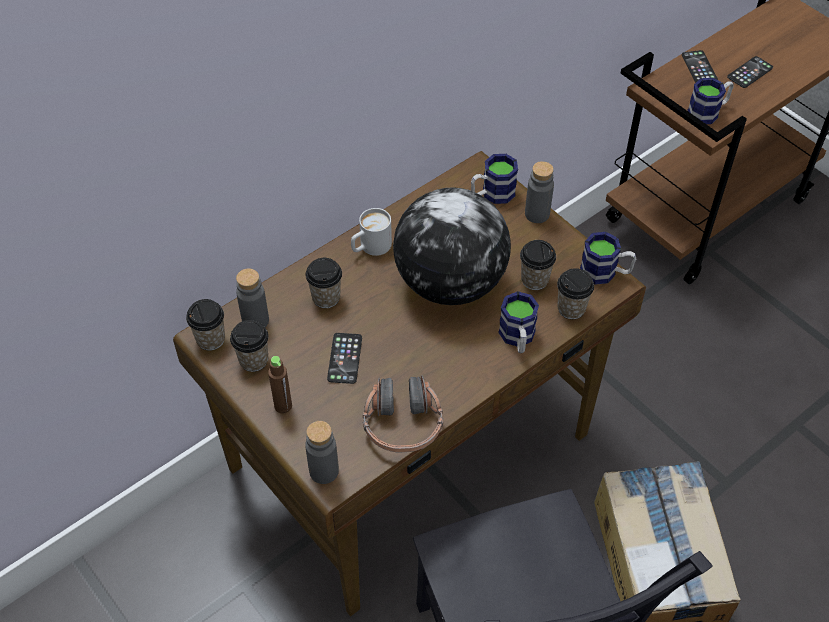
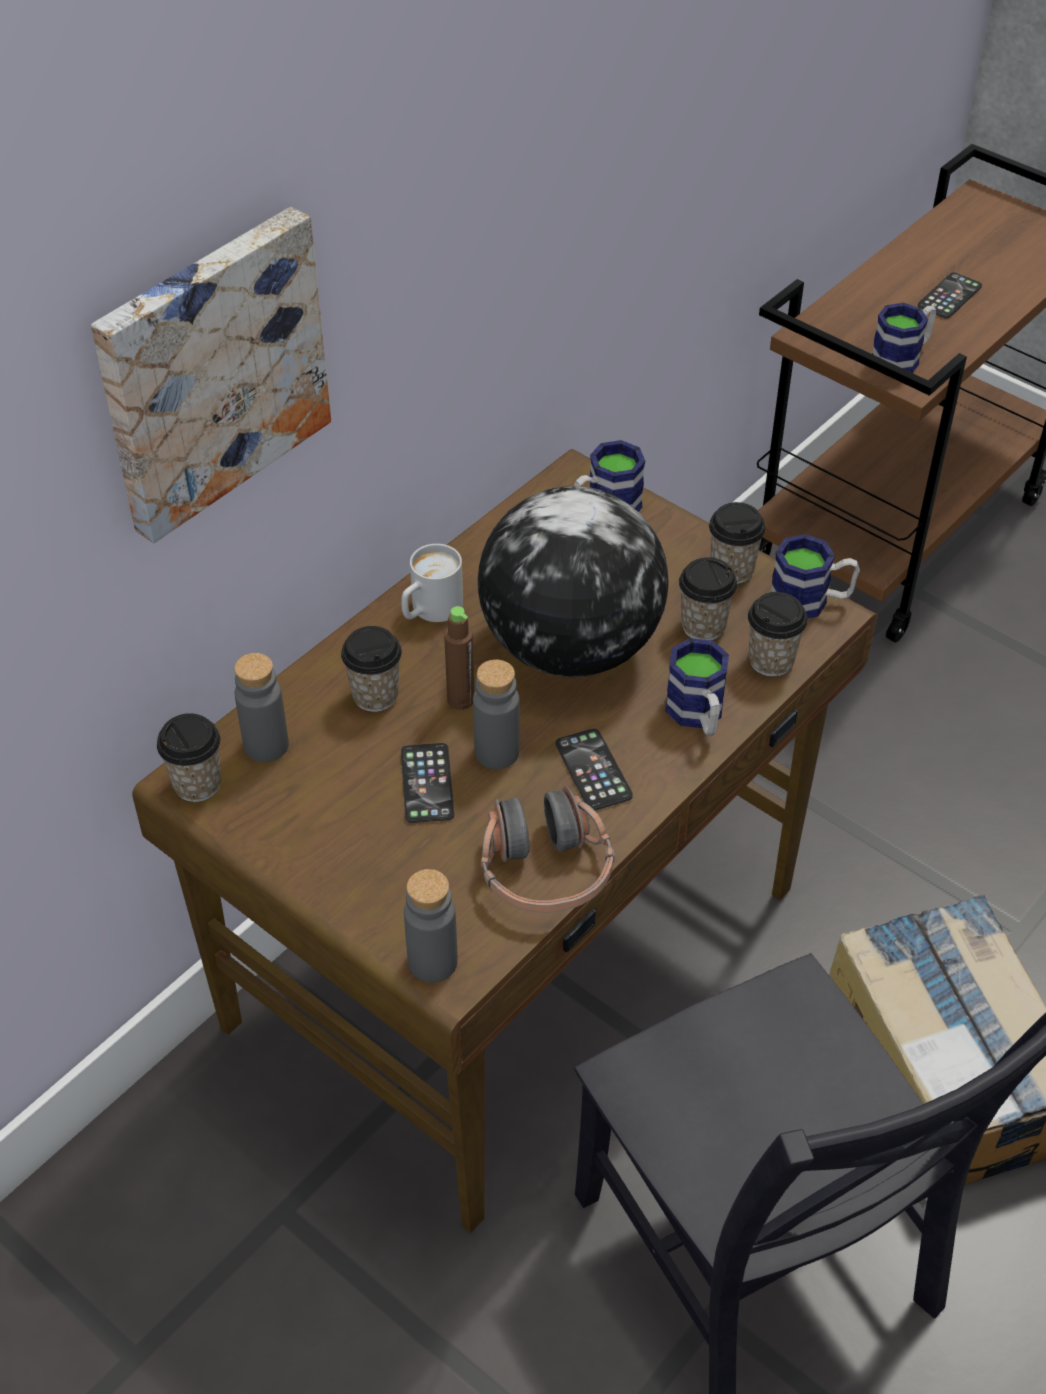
camera: 10 degrees left, 5 degrees down
(232, 103) = (210, 370): none -> picture
(253, 360) = (276, 806): cup -> cup (732, 570)
(283, 406) = (341, 870): brown bottle -> brown bottle (460, 700)
(537, 214) = (682, 529): grey bottle -> grey bottle (497, 752)
(699, 67) = (872, 297): phone -> phone (593, 770)

